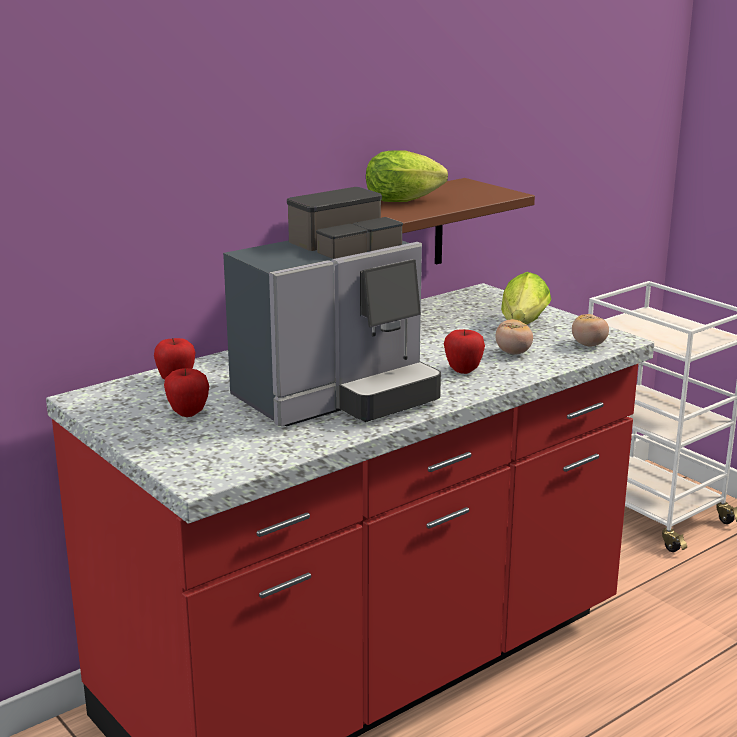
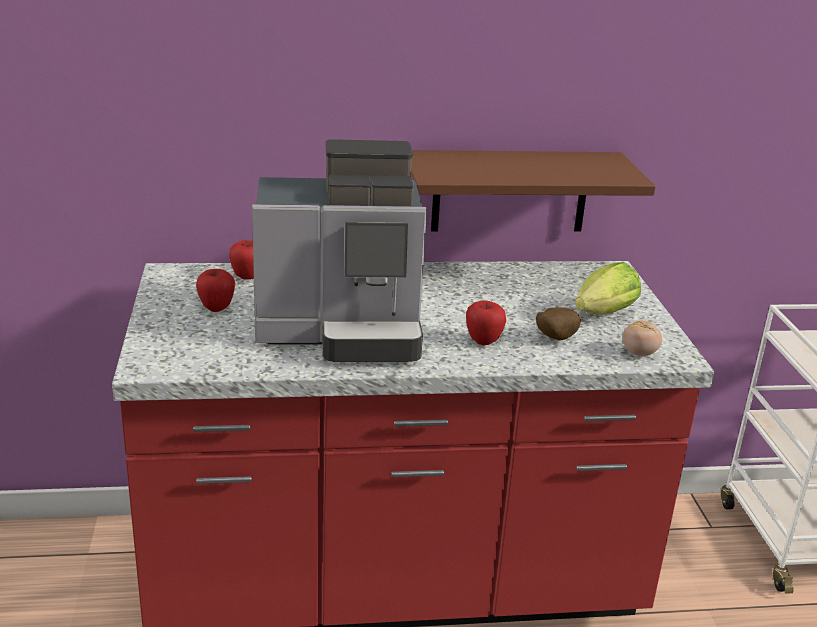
camera: 30 degrees right, 5 degrees up
(407, 201) = (520, 164): lettuce -> none
(513, 353) = (554, 338): tomato -> potato

